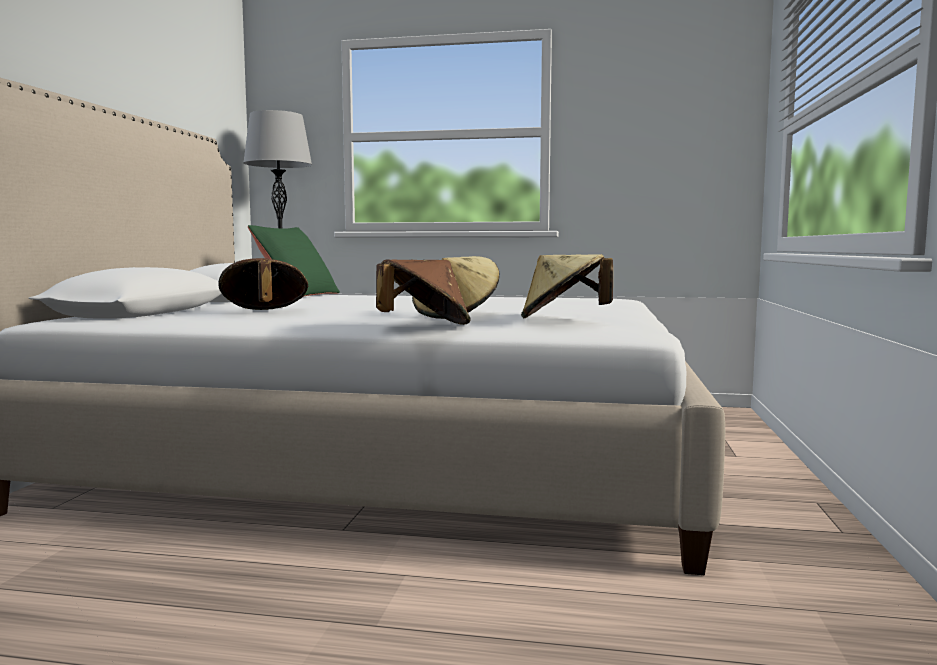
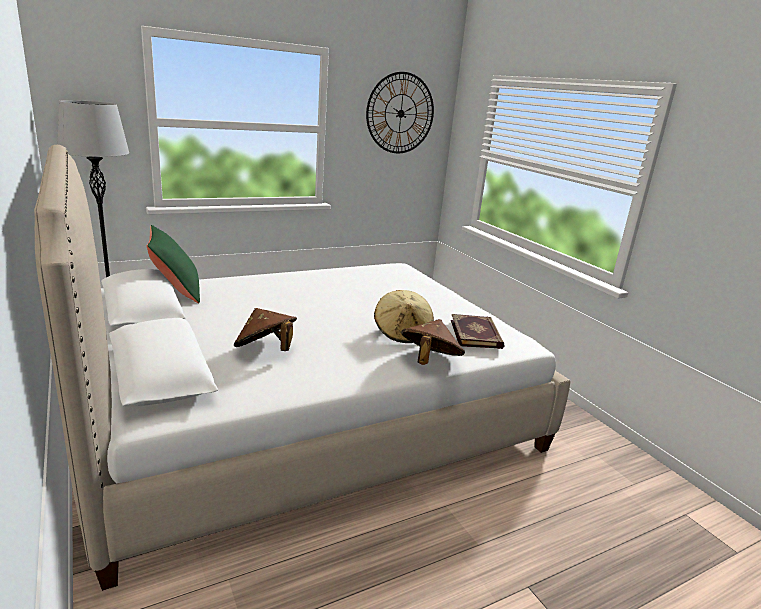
camera: 40 degrees left, 15 degrees up
(563, 318) = (476, 334): beige hat -> book
(668, 100) = (400, 113): none -> wall clock

